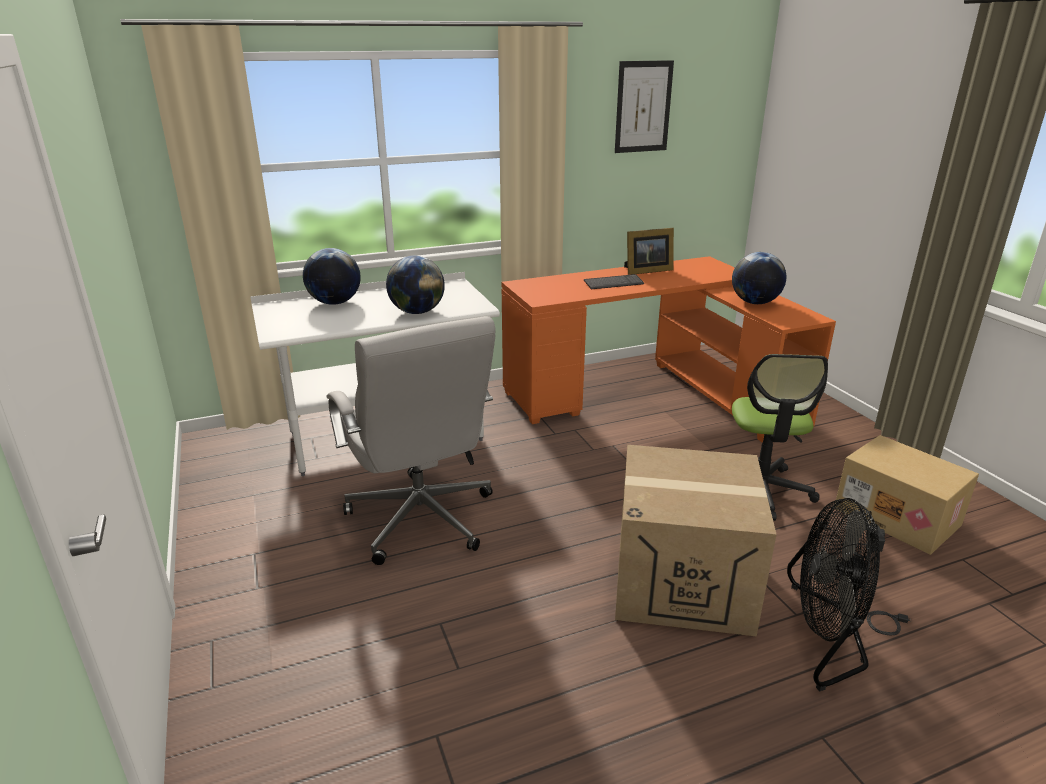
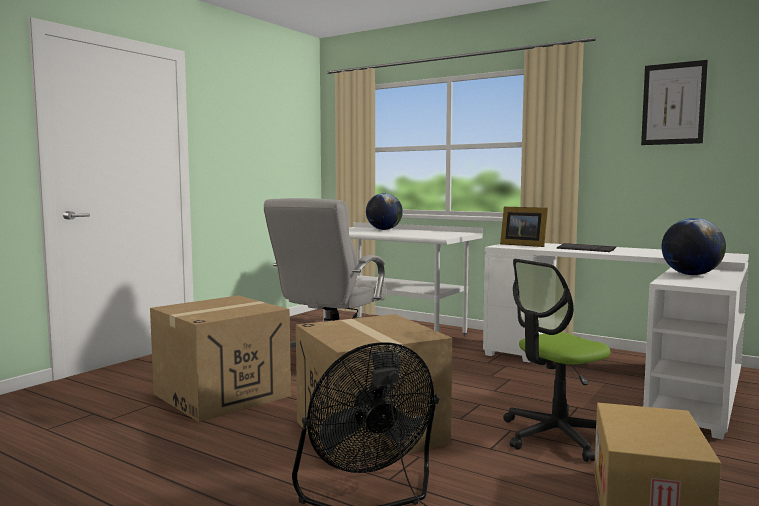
camera: 55 degrees right, 20 degrees down
(417, 312) = (404, 234): globe -> none
(465, 651) = (222, 395): none -> cardboard box
(646, 271) = (642, 250): picture frame -> picture frame (522, 245)
(655, 394) = (625, 374): orange desk -> white desk

